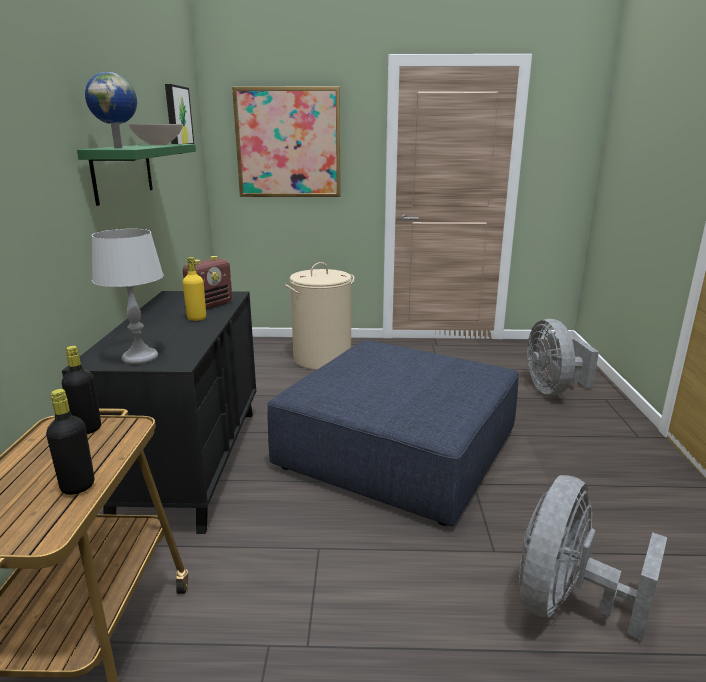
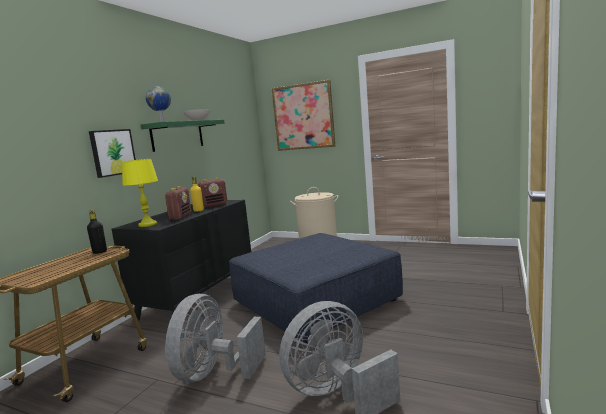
camera: 25 degrees right, 10 degrees down
(78, 486) = (67, 269): black bottle -> none
(139, 358) = (147, 225): grey table lamp -> yellow table lamp
(177, 116) = (231, 107): picture -> picture (112, 152)
(185, 336) = (180, 217): none -> radio
(553, 389) = (464, 276): grey fan -> grey fan (214, 373)

